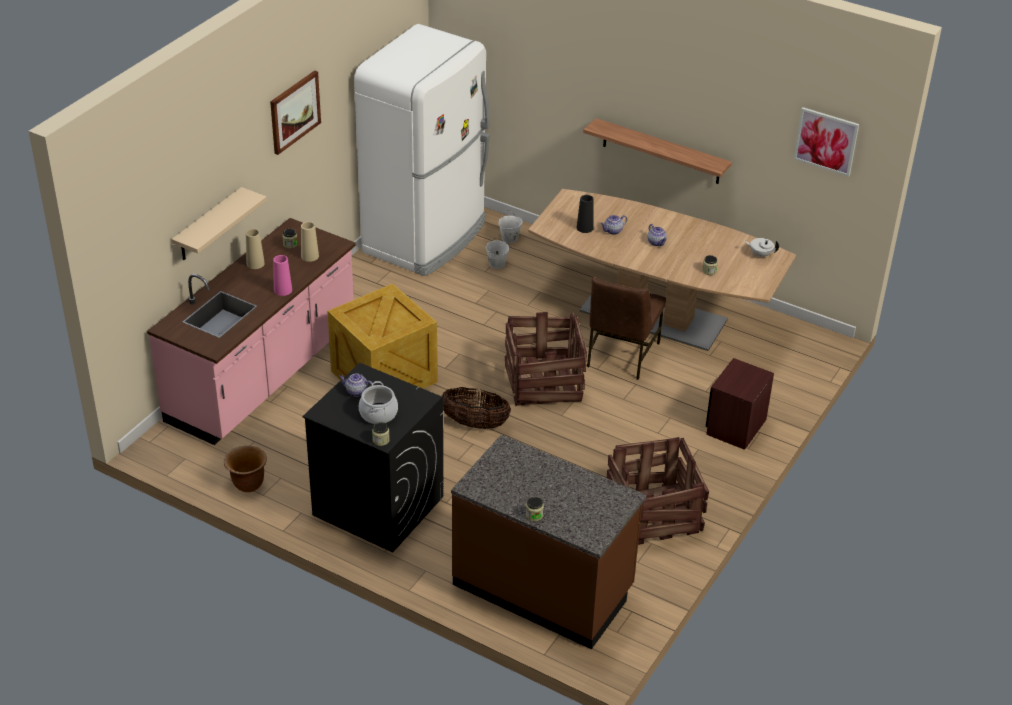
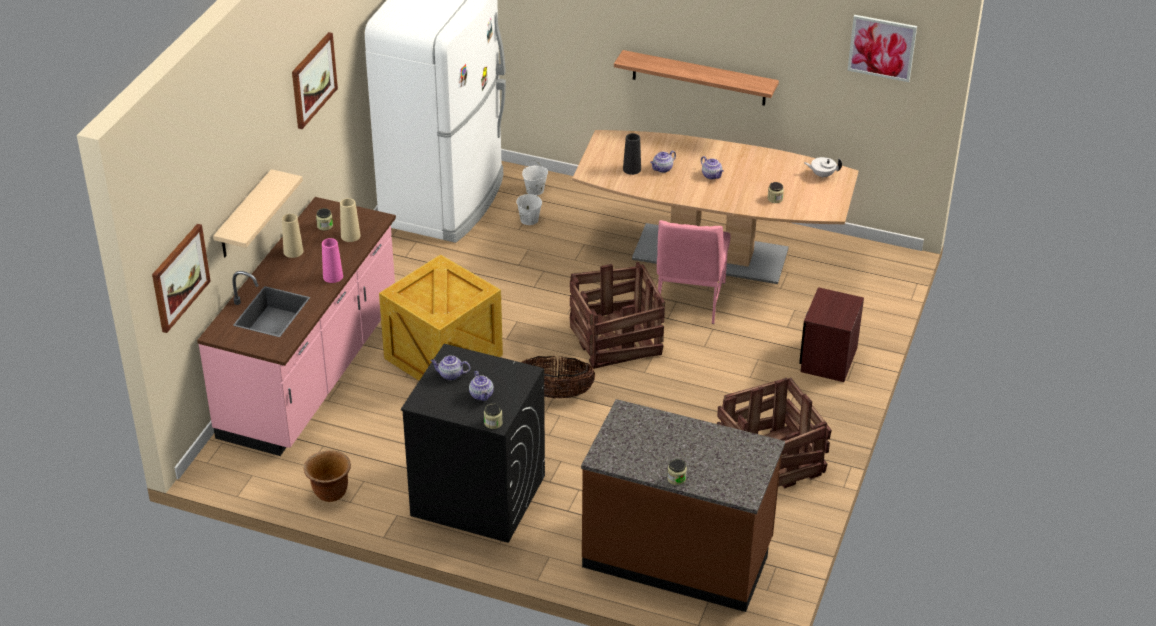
camera: 10 degrees left, 0 degrees up
(131, 272) = (179, 277): none -> picture
(378, 414) = (482, 395): cooking pot -> teapot
(621, 355) = (689, 300): brown chair -> pink chair

